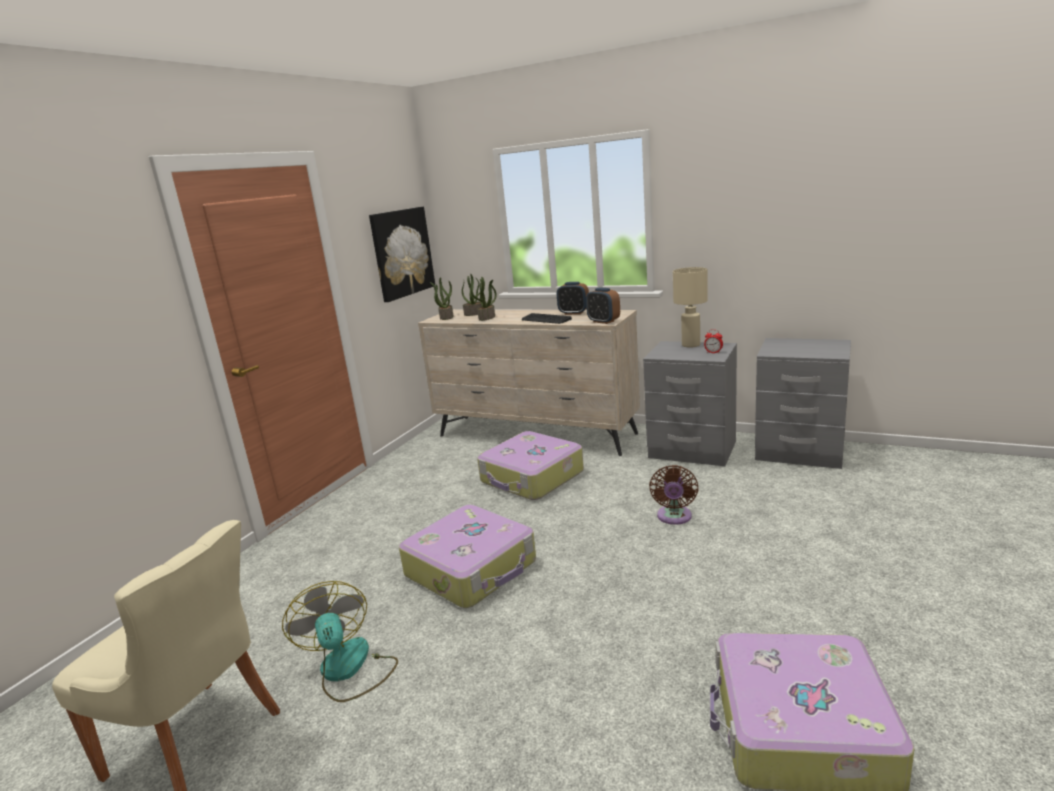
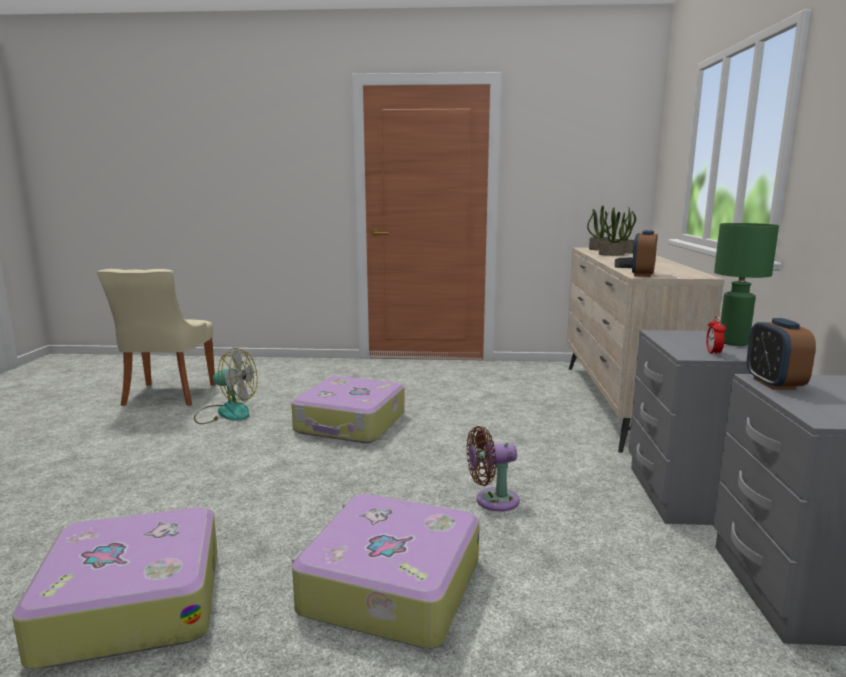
camera: 65 degrees right, 5 degrees down
(348, 670) = (226, 413): fan -> fan turned 60 degrees clockwise
(402, 253) = (596, 178): picture -> none
(531, 477) = (521, 418): suitcase -> suitcase (389, 587)
(574, 313) = (669, 267): alarm clock -> alarm clock (774, 384)
(690, 345) = (732, 342): beige table lamp -> green table lamp

